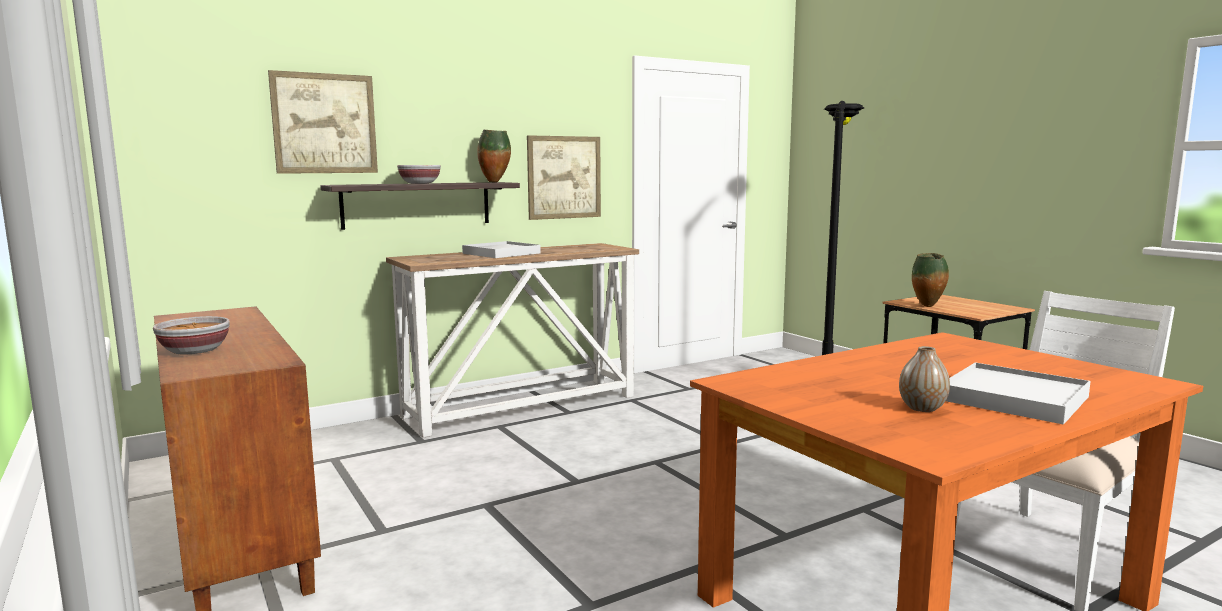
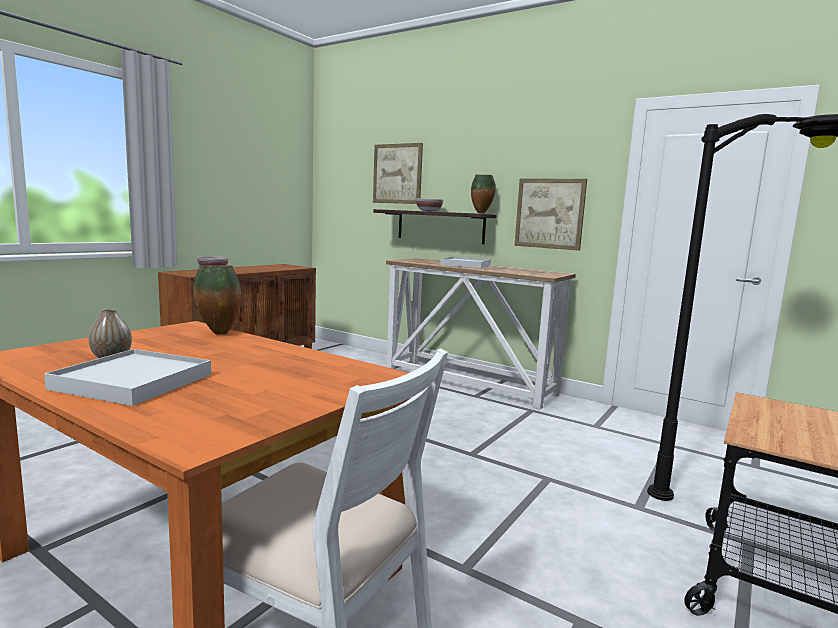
camera: 65 degrees right, 0 degrees up
(928, 306) = (753, 413): vase -> vase (218, 333)

